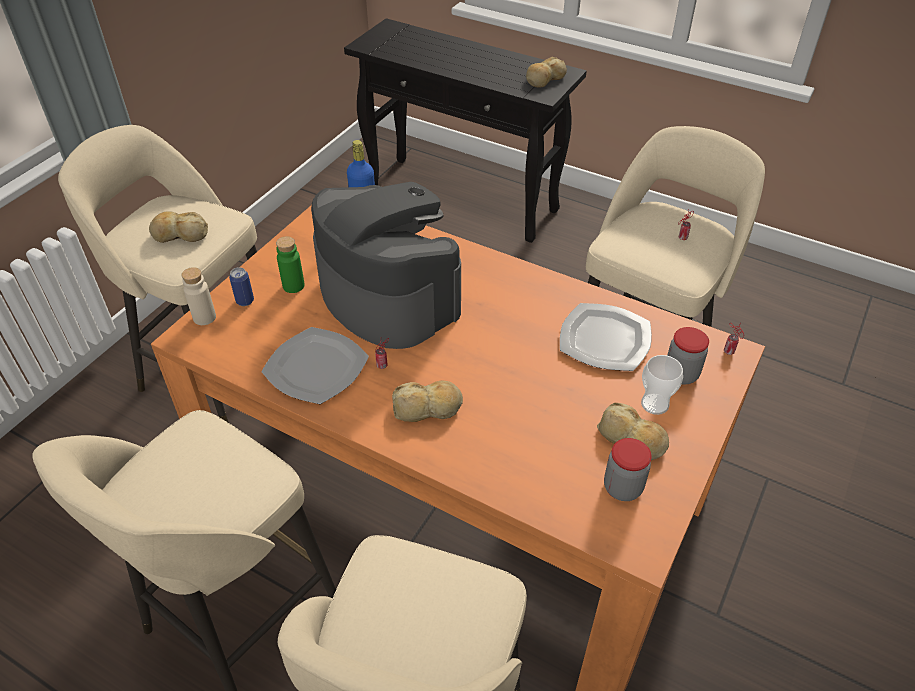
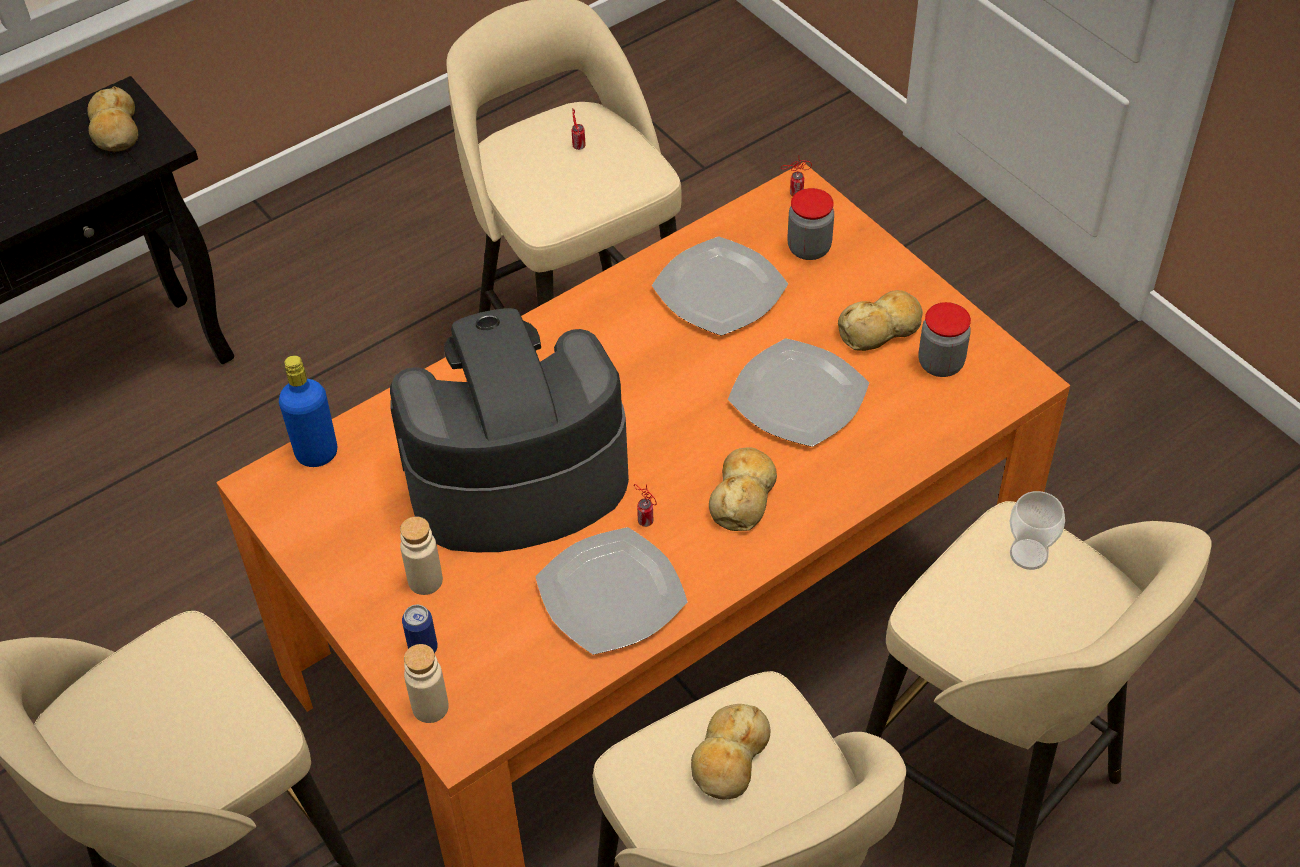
camera: 65 degrees left, 5 degrees up
(180, 234) = (185, 711): bread -> bread (729, 759)
(293, 286) = (425, 580): green bottle -> beige bottle
(536, 410) = (797, 395): none -> plate
(655, 404) = (840, 289): cup -> cup (1028, 554)

